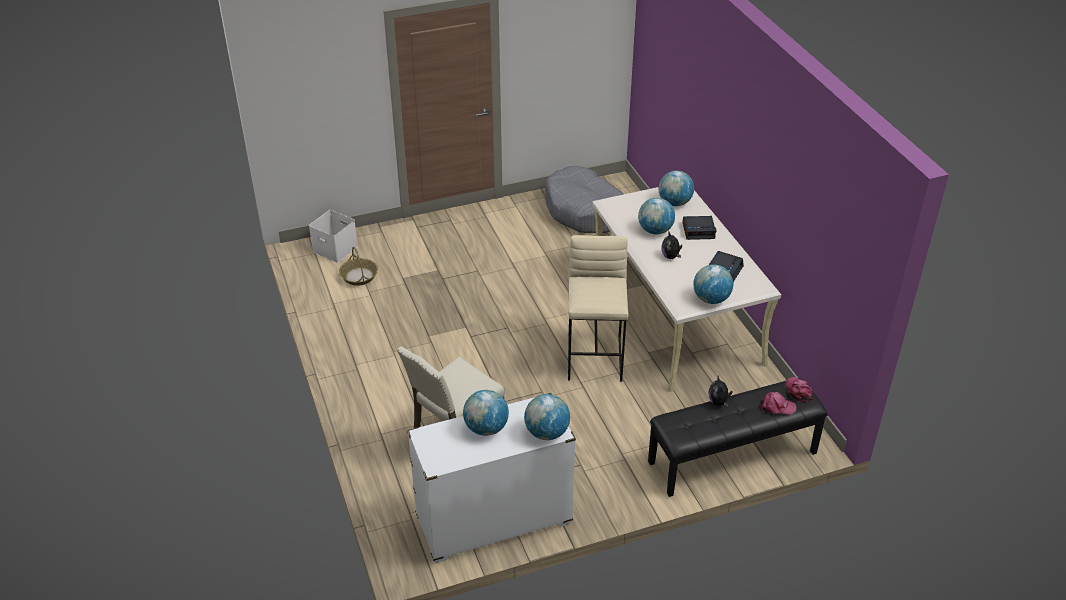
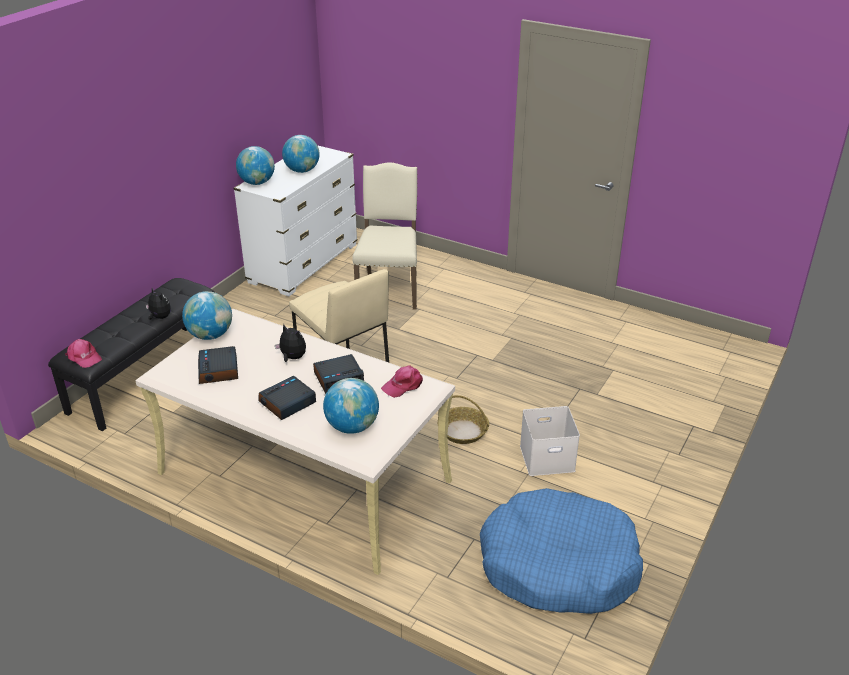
camera: 140 degrees right, 5 degrees down
(334, 249) = (715, 361): white storage box -> white storage box (548, 457)
(359, 276) = (649, 351): basket -> basket (463, 431)
(586, 211) = (558, 565): grey dog bed -> blue dog bed
(655, 230) = (339, 378): globe -> alarm clock
(777, 407) = (100, 336): pink cap -> pink cap (403, 385)

